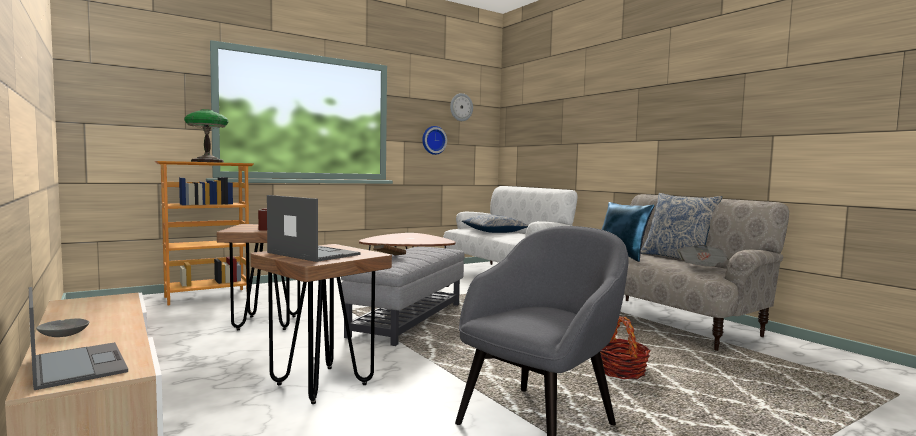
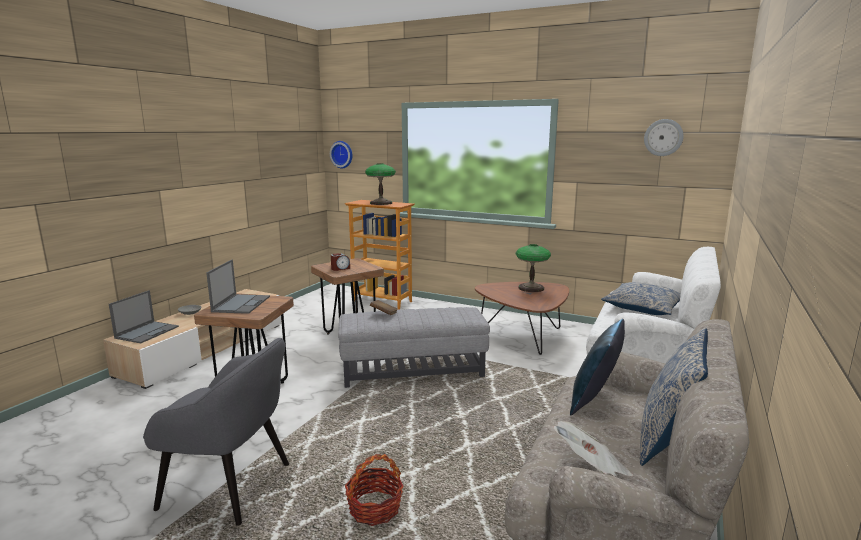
camera: 60 degrees right, 10 degrees up
(401, 236) = (531, 288): none -> table lamp
(433, 140) = (616, 181): wall clock -> wall clock (342, 154)

